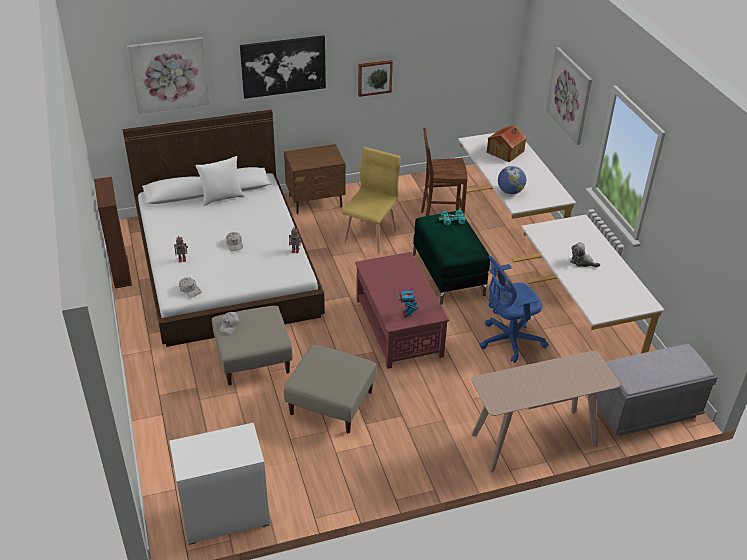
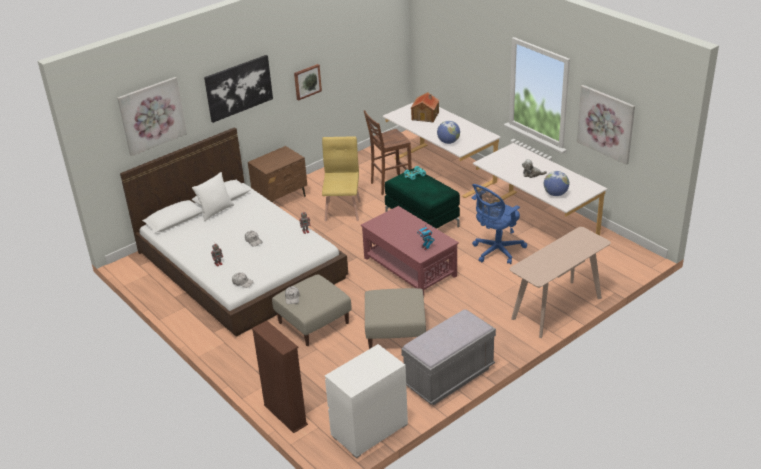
camera: 20 degrees left, 5 degrees down
(120, 272) = (154, 296): brown bookcase -> brown bookcase (285, 415)
(569, 95) = (468, 57): picture -> picture (605, 124)
(594, 297) = (555, 194): none -> globe
(646, 411) = (620, 266): grey bench -> grey bench (449, 377)

